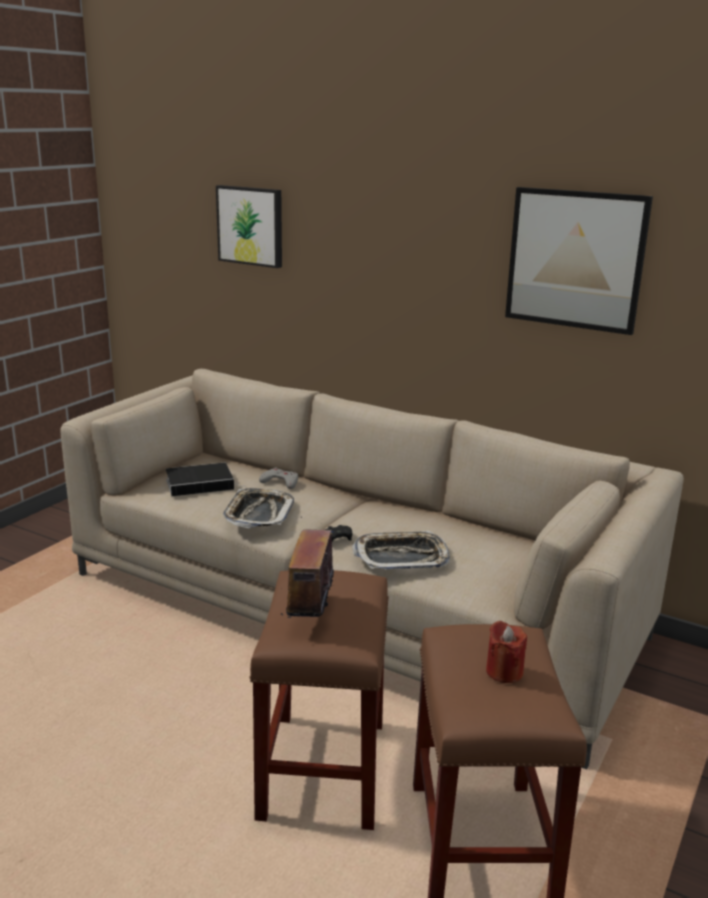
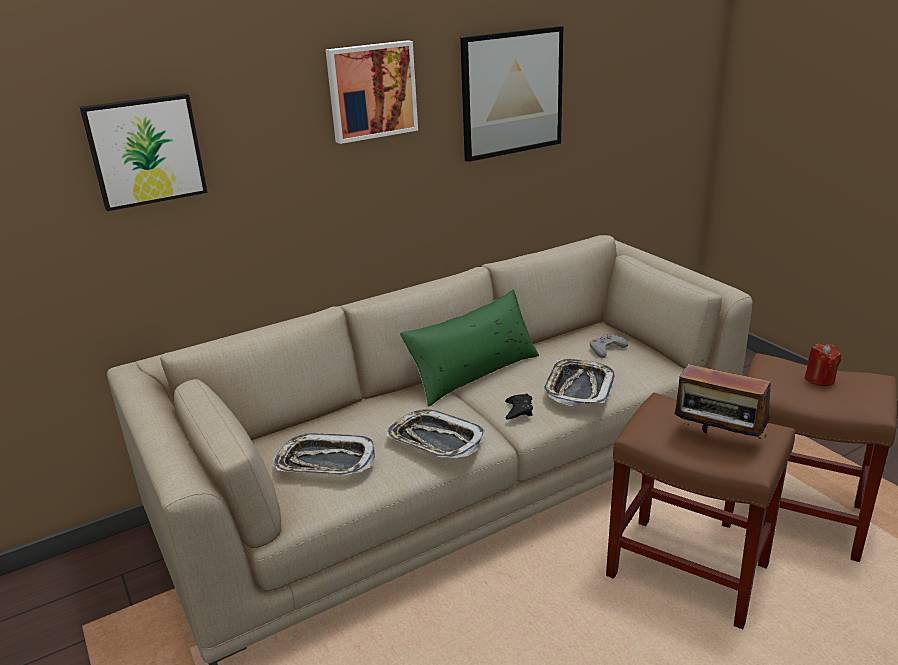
camera: 60 degrees left, 5 degrees up
(201, 483) = (325, 462): book -> tray
(280, 482) = (370, 412): grey game controller -> grey game controller (606, 349)
(384, 508) = (474, 373): none -> green pillow
(420, 220) = (371, 91): none -> picture

